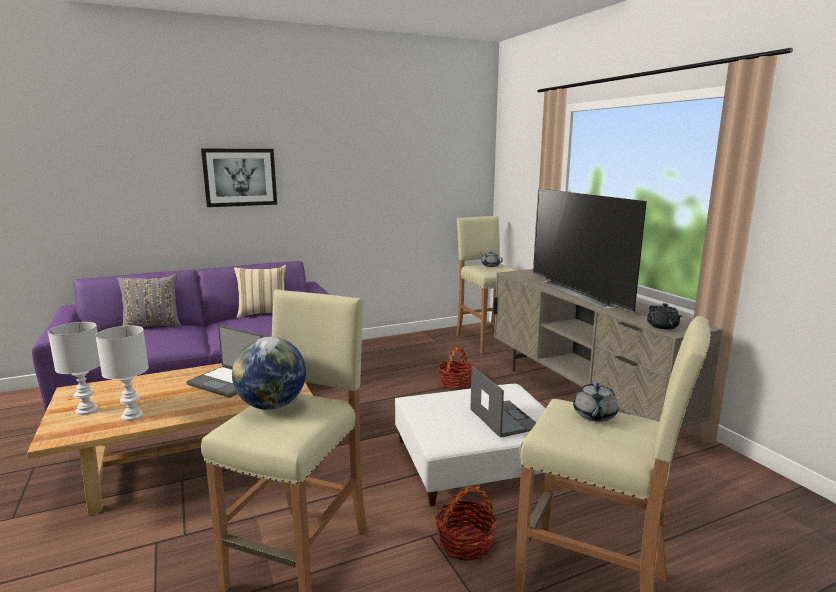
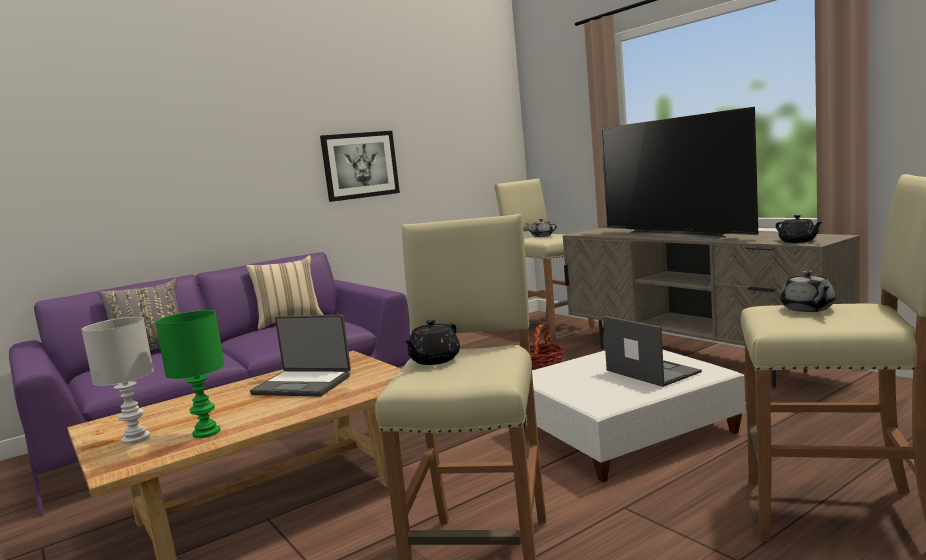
camera: 10 degrees left, 5 degrees down
(131, 416) = (206, 433): white table lamp -> green table lamp
(240, 177) = (234, 154): picture -> picture (360, 165)
(271, 406) = (434, 360): globe -> black teapot
(465, 543) = (669, 506): basket -> none

